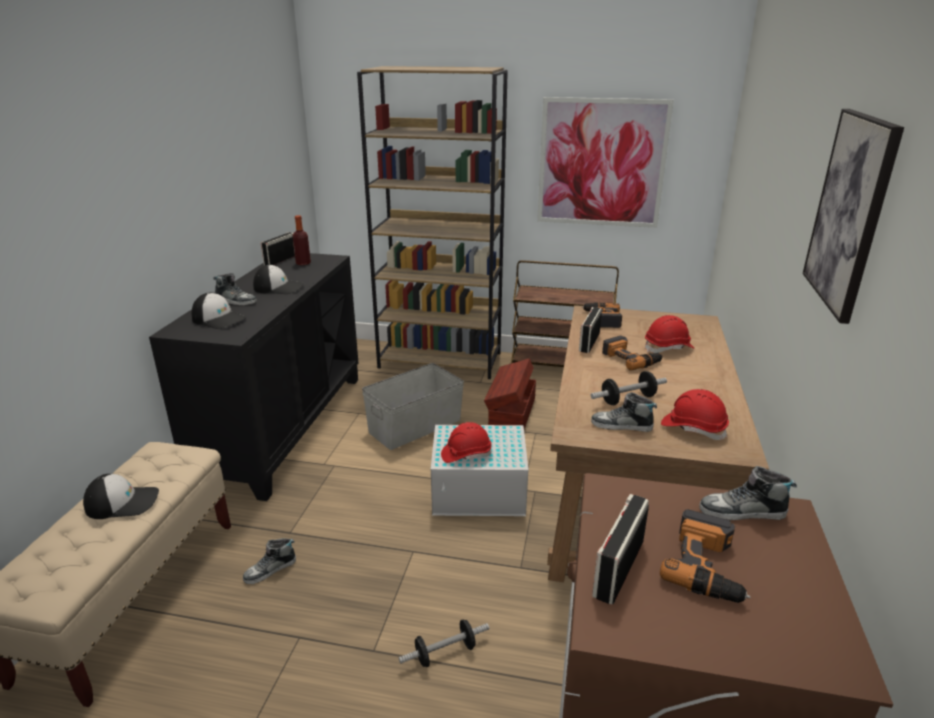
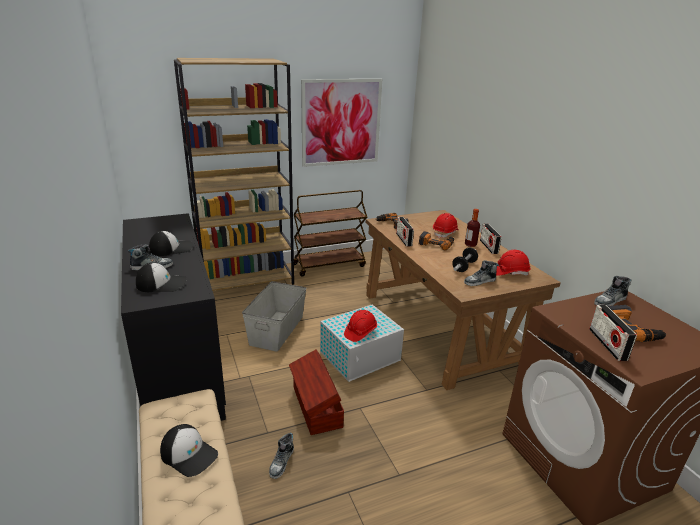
camera: 35 degrees left, 0 degrees up
(123, 502) = (189, 454): cap -> cap turned 75 degrees clockwise
(280, 260) = (136, 227): radio -> radio (488, 247)
(303, 263) = (160, 226): bottle -> bottle (470, 244)
(445, 653) = (437, 454): dumbbell -> none
(511, 414) = (329, 302): brown storage box -> brown storage box (316, 407)
(850, 212) = (603, 142): picture -> none

